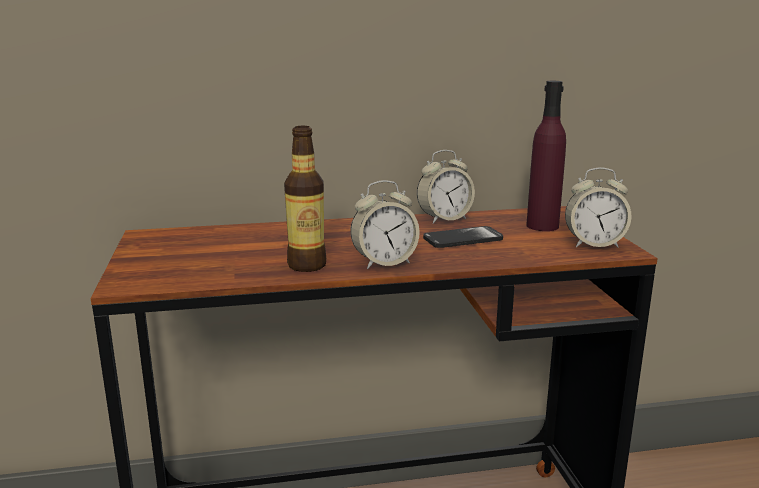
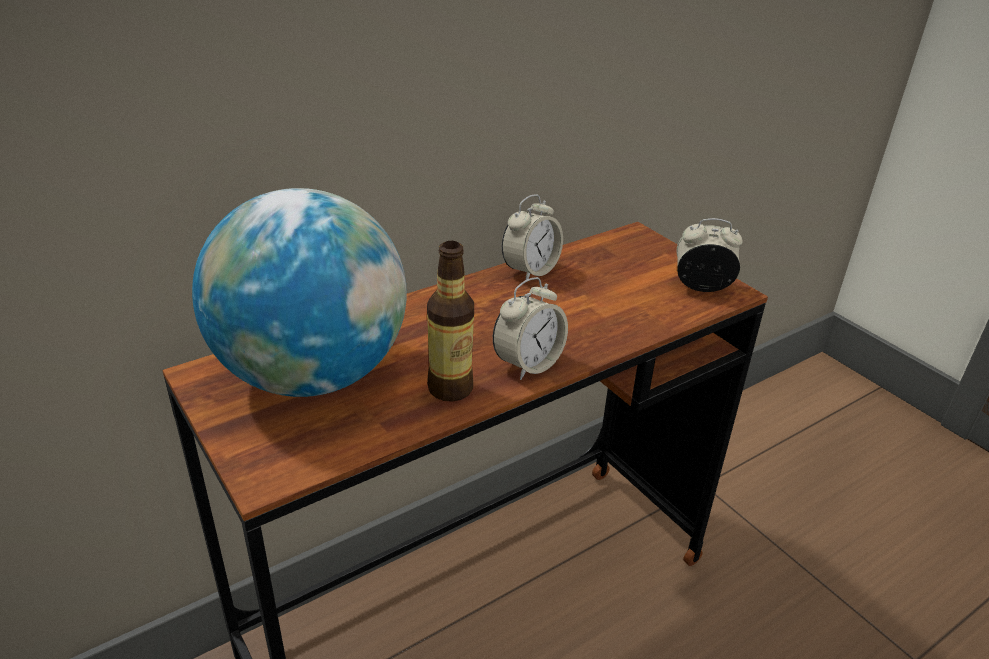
camera: 25 degrees left, 15 degrees up
(216, 245) = (312, 374): none -> globe
(463, 239) = (576, 304): phone -> none
(542, 226) = (635, 264): purple bottle -> none
(593, 244) = (702, 286): alarm clock -> alarm clock turned 150 degrees counterclockwise

